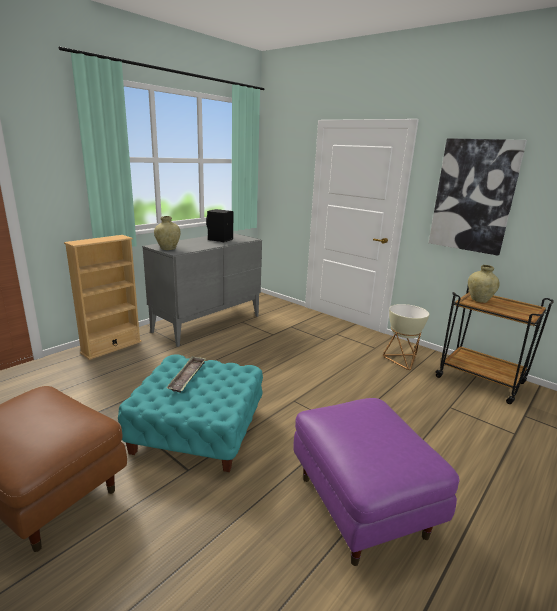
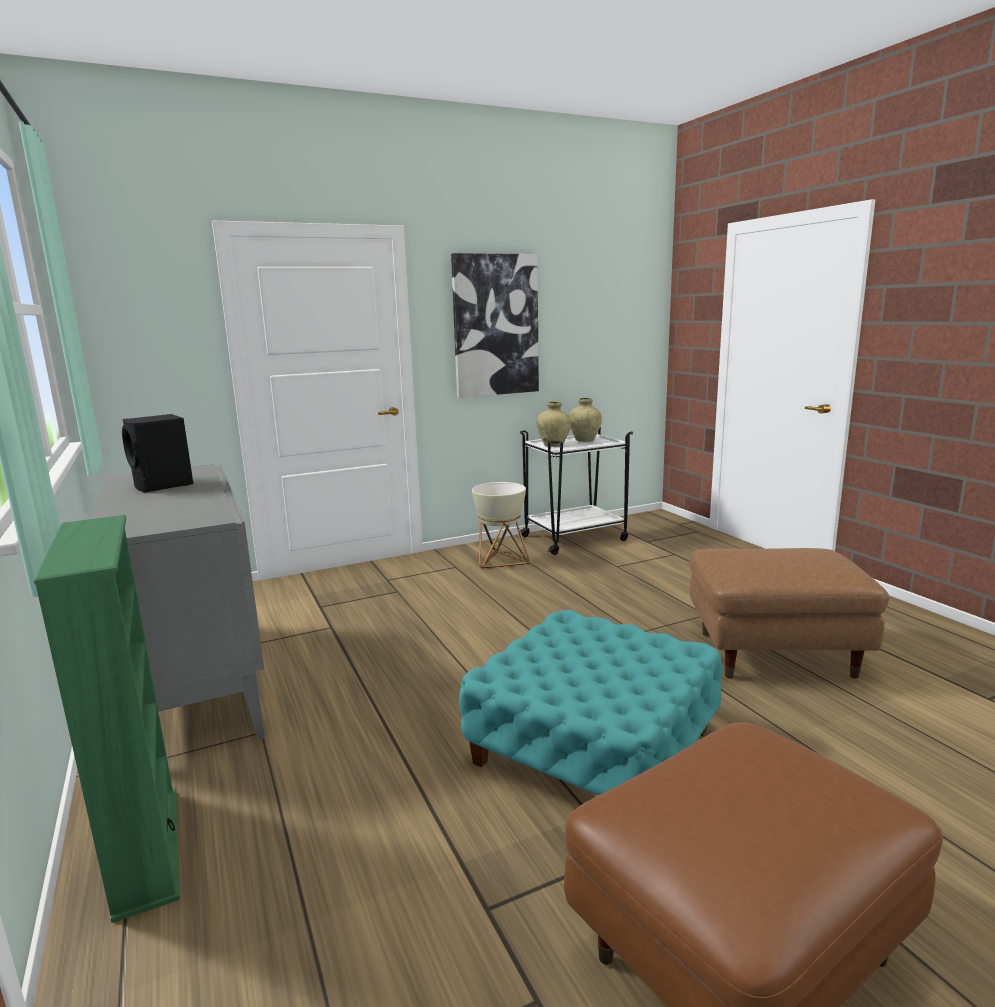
camera: 65 degrees left, 5 degrees down
(111, 347) = (147, 850): beige bookcase -> green bookcase
(168, 248) = (164, 523): beige vase -> beige vase (584, 440)
(187, 377) = (565, 667): tray -> none
(360, 505) = (772, 654): purple ottoman -> brown ottoman
(481, 380) = (575, 538): brown cart -> white cart

